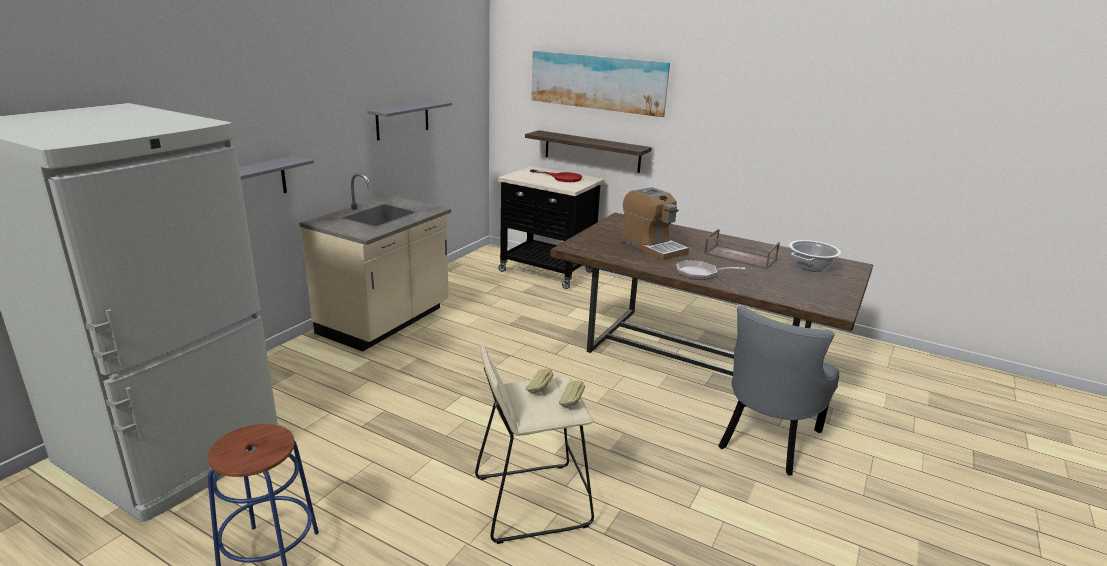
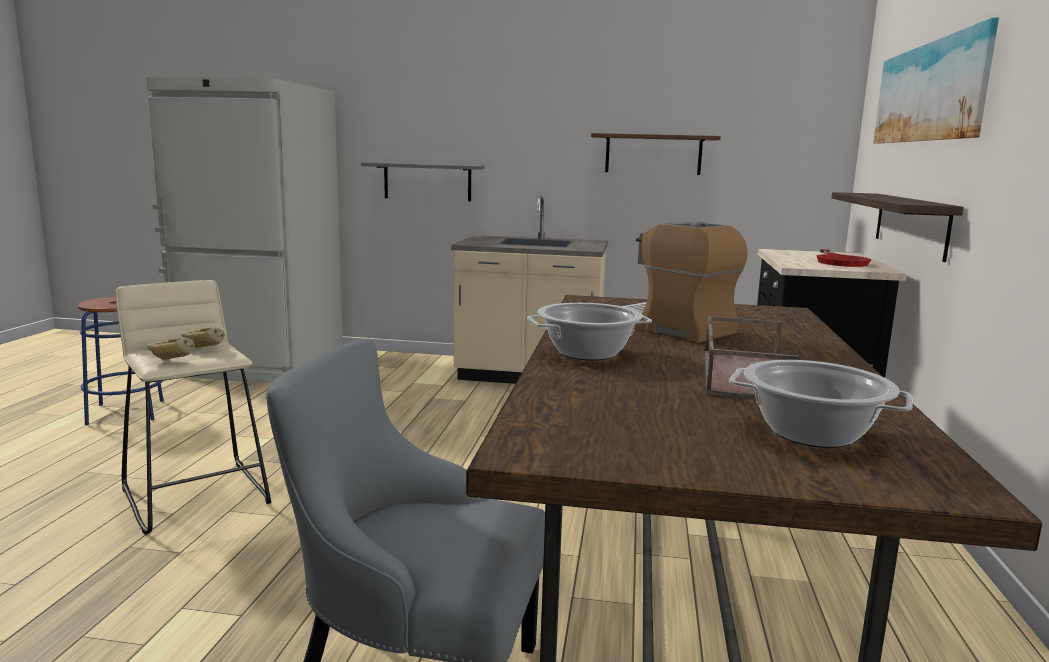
camera: 70 degrees right, 10 degrees down
(402, 119) = (653, 154): grey shelf -> brown shelf
(652, 247) = (671, 328): coffee machine -> coffee machine turned 105 degrees clockwise
(700, 273) = (587, 353): frying pan -> cooking pot

